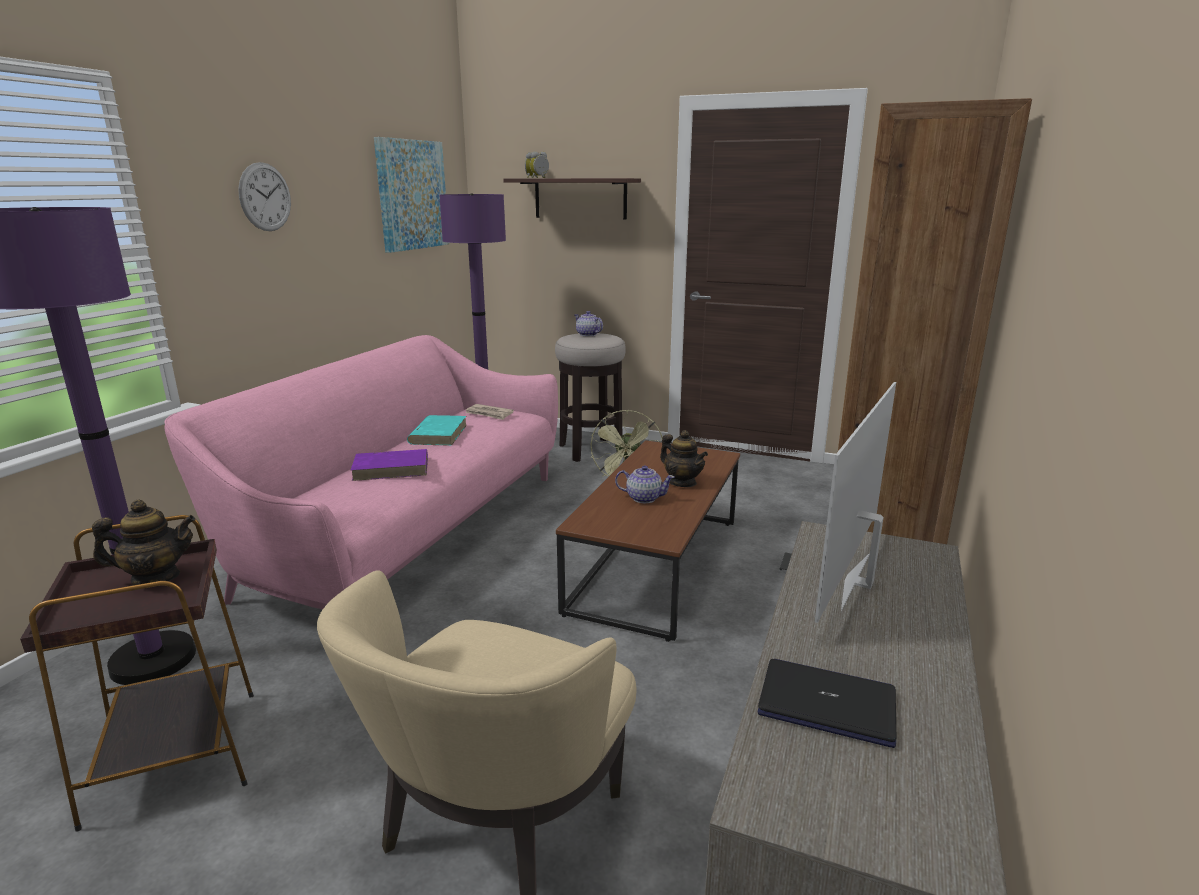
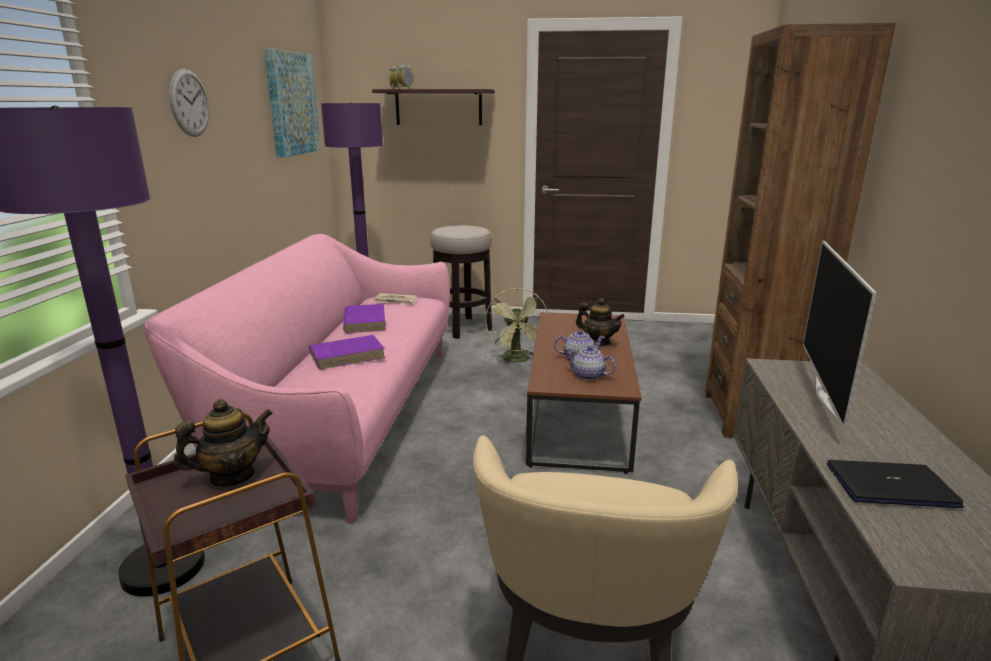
camera: 15 degrees left, 0 degrees up
(438, 434) = (364, 321): turquoise book -> purple book
(588, 334) = (457, 226): teapot -> teapot (588, 376)

